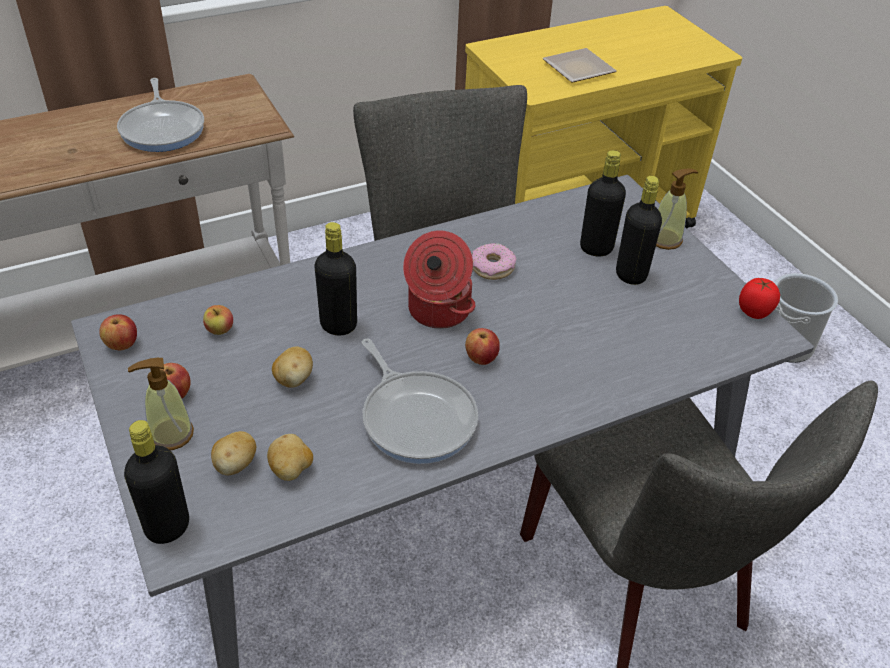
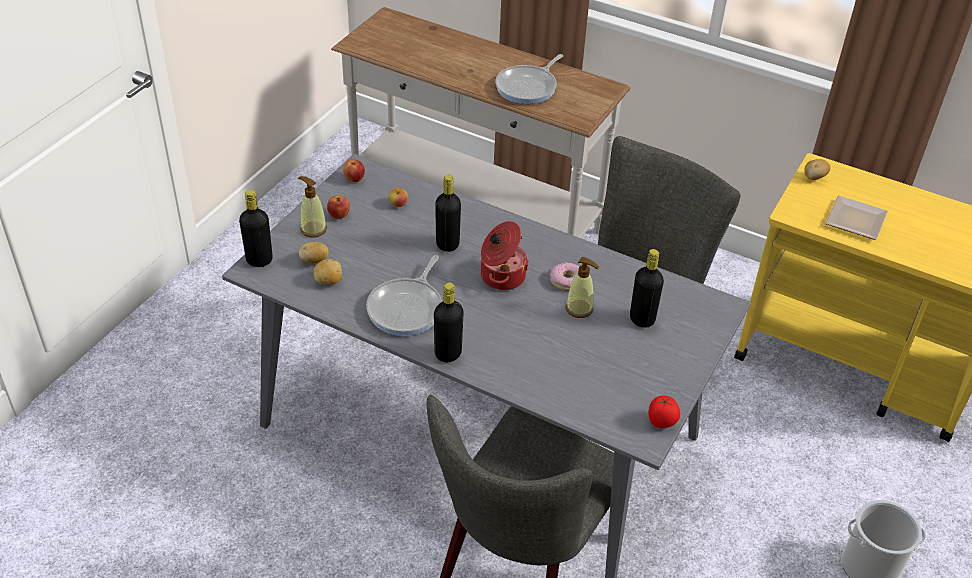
camera: 55 degrees right, 0 degrees up
(294, 379) = (390, 249): potato -> potato (814, 177)
(481, 358) = (479, 312): apple -> none
(631, 275) = (632, 346): black bottle -> black bottle (448, 353)
(665, 239) = (692, 349): soap dispenser -> soap dispenser (579, 309)

